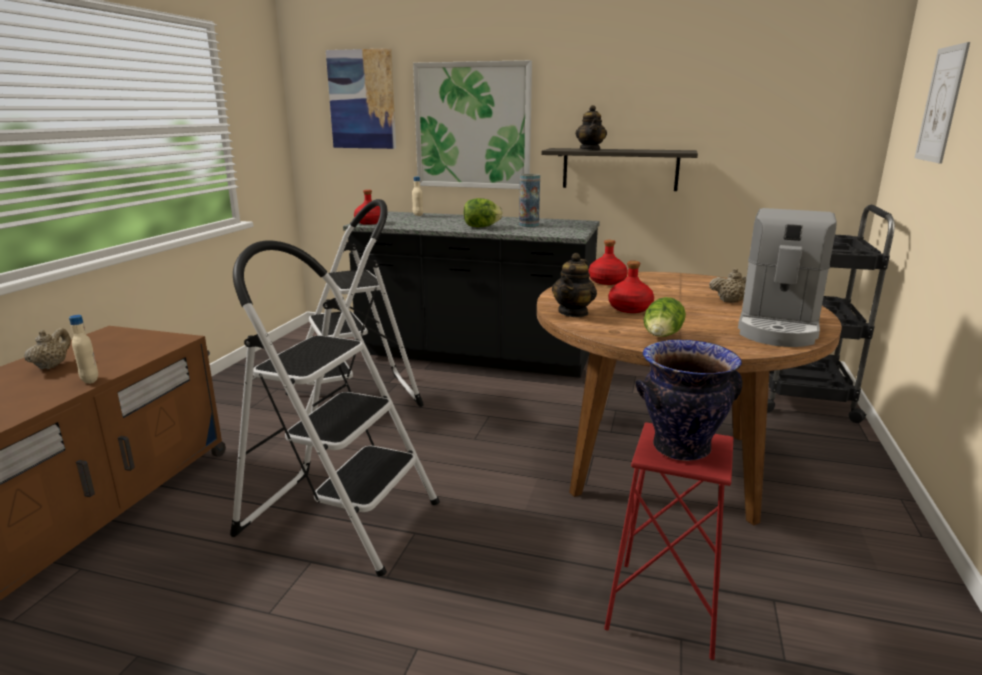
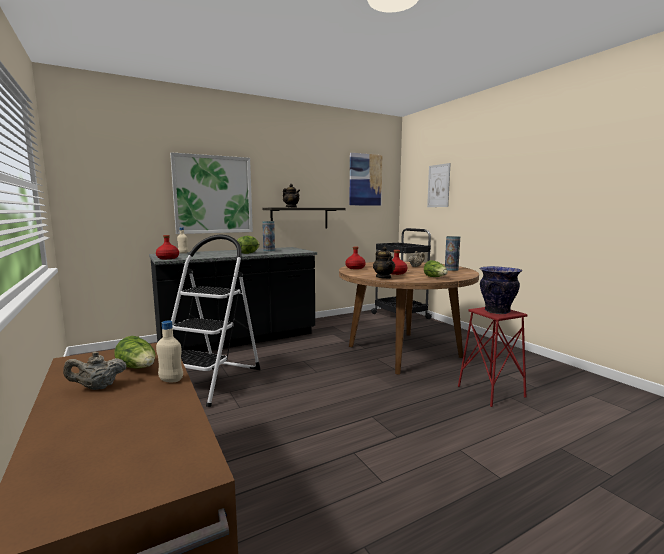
camera: 45 degrees left, 10 degrees down
(52, 366) = (97, 387): beige teapot -> beige teapot turned 75 degrees counterclockwise
(110, 358) = (138, 368): none -> lettuce
(334, 517) = (323, 431): step ladder -> none
(362, 100) = (125, 174): picture -> picture (365, 180)
(778, 326) = (451, 269): coffee machine -> vase

